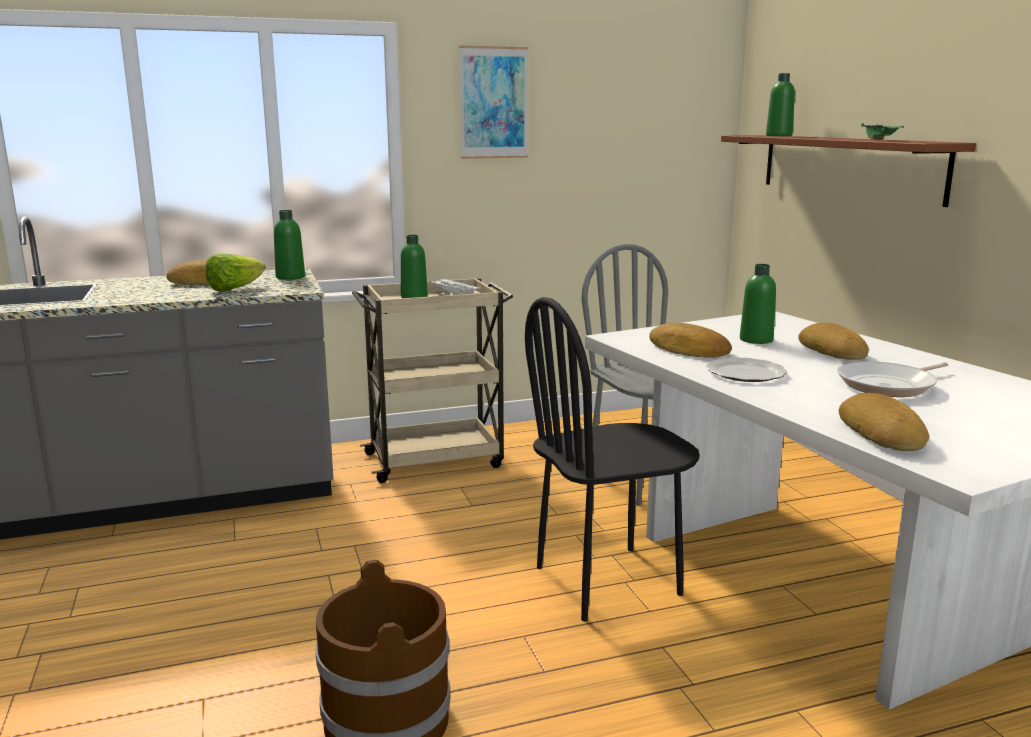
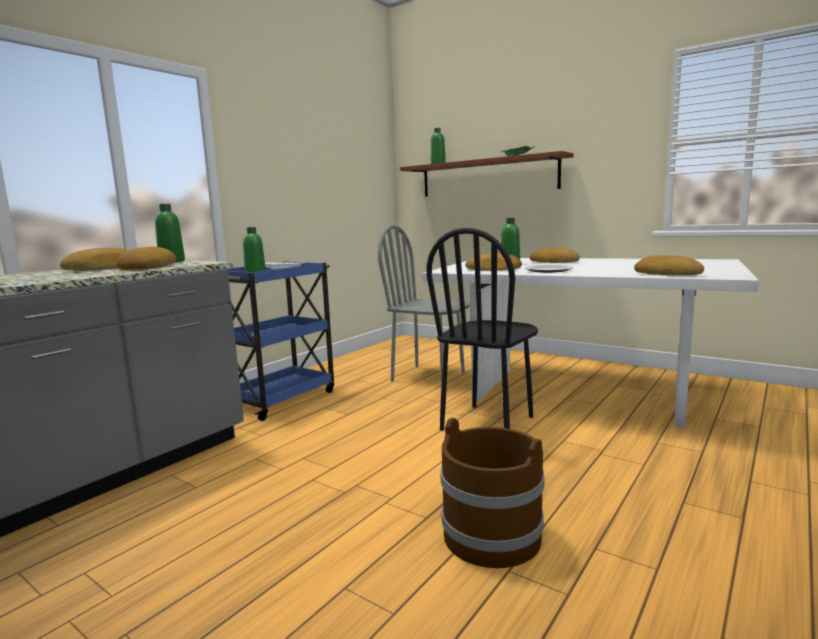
camera: 35 degrees left, 5 degrees down
(235, 289) = (147, 267): lettuce -> bread
(436, 460) = (282, 399): beige cart -> blue cart
(494, 103) = (272, 138): picture -> none
(889, 385) = (614, 265): frying pan -> none

